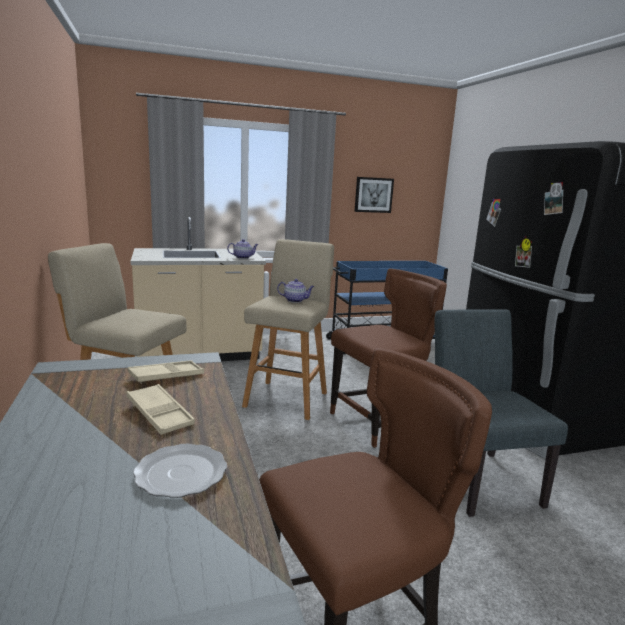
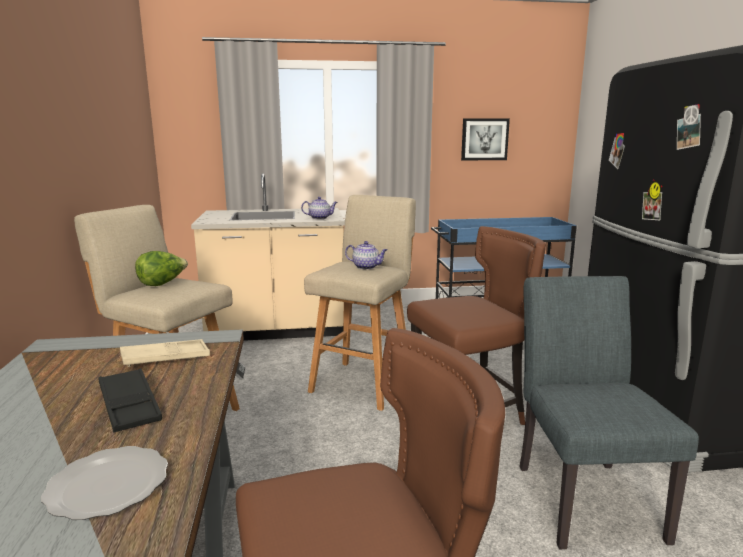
camera: 10 degrees right, 0 degrees up
(125, 313) = (162, 283): none -> lettuce
(159, 414) = (129, 405): beige tray -> black tray

